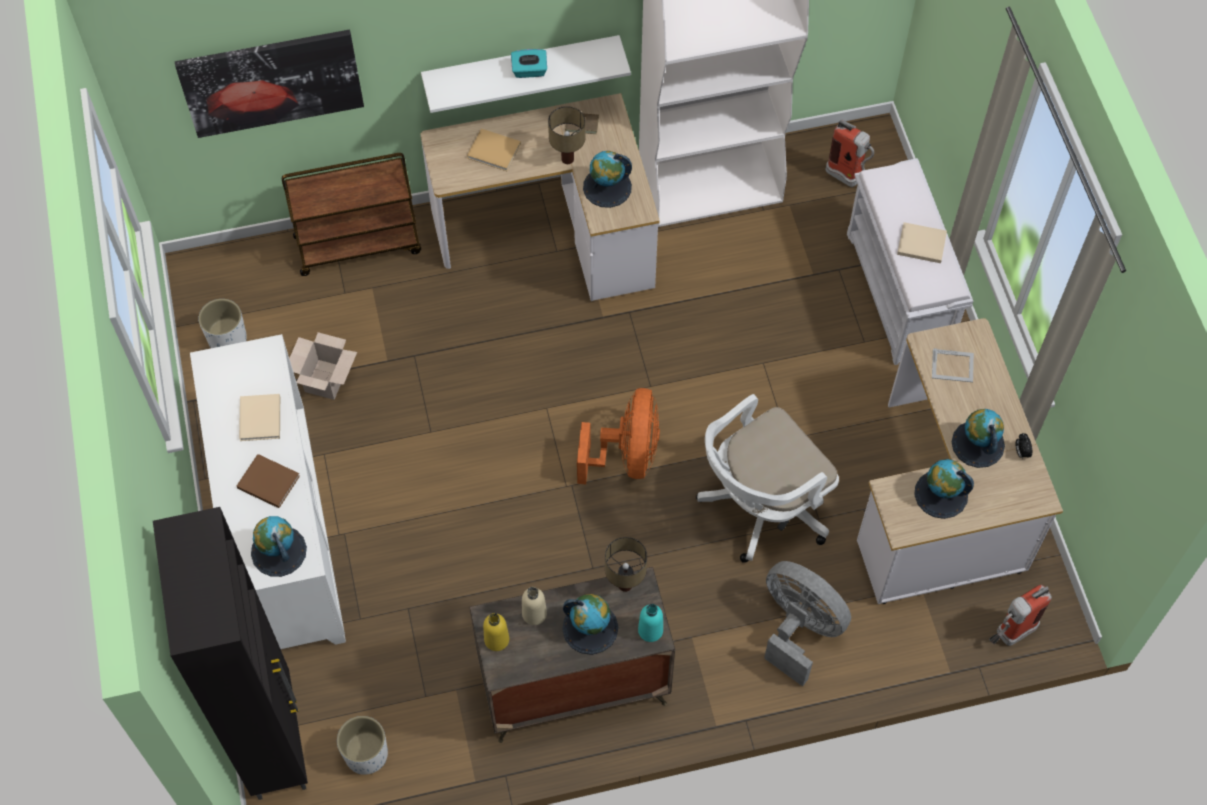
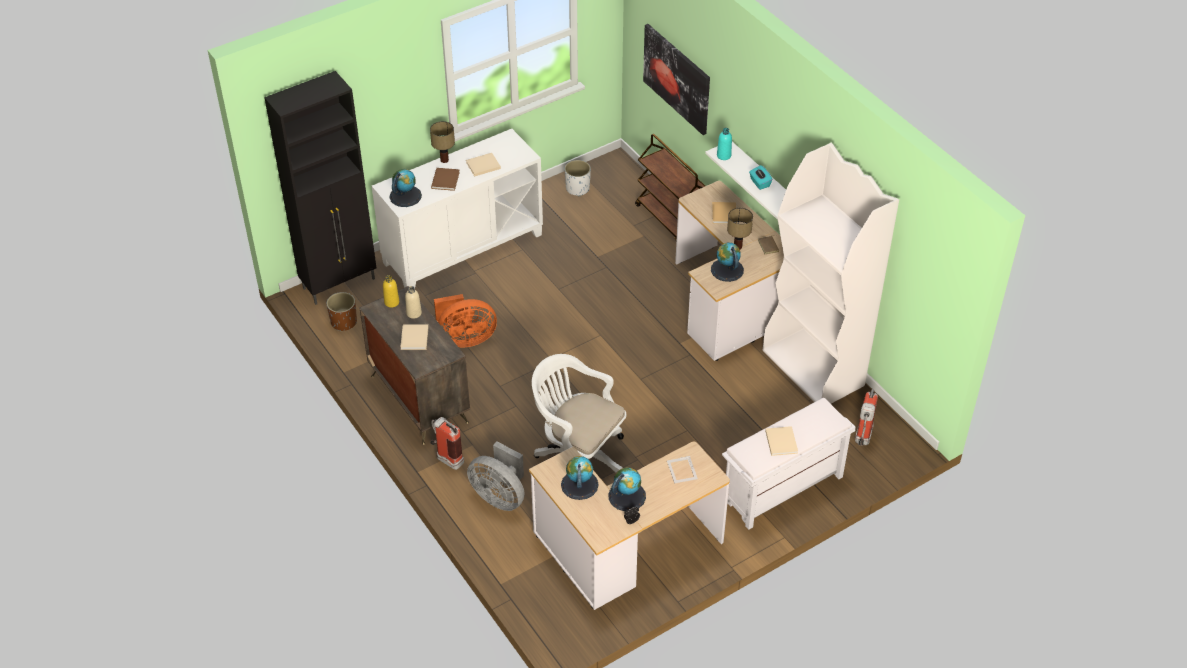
camera: 70 degrees right, 15 degrees down
(325, 378) = (572, 235): cardboard box -> none
(366, 754) = (344, 322): white planter -> brown planter
(590, 628) = (414, 339): globe -> beige book
(626, 584) = (448, 347): table lamp -> table lamp (445, 160)
(627, 456) = (584, 381): orange fan -> orange fan (465, 338)
(650, 630) = (422, 365): turquoise bottle -> turquoise bottle (724, 155)
(799, 628) = (500, 496): grey fan -> grey fan turned 105 degrees clockwise
(1009, 634) = (541, 611): fire extinguisher -> fire extinguisher (446, 458)

